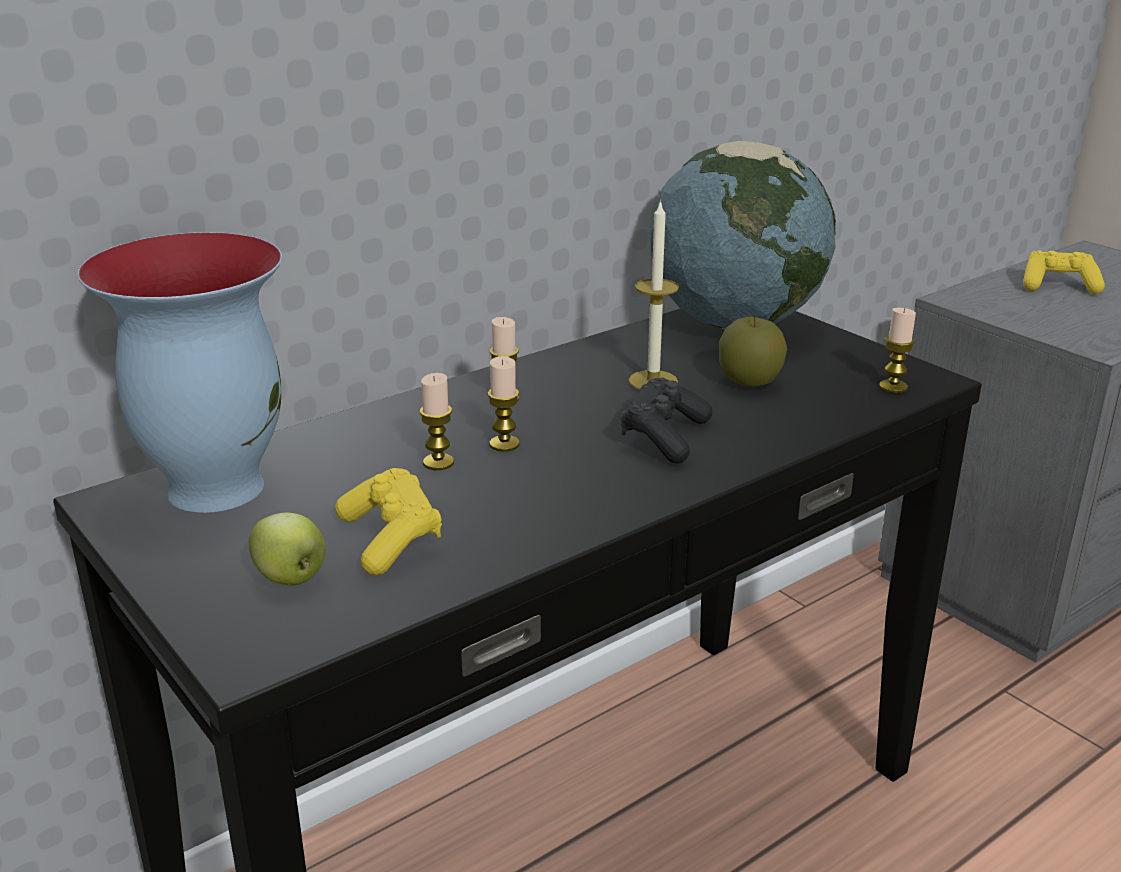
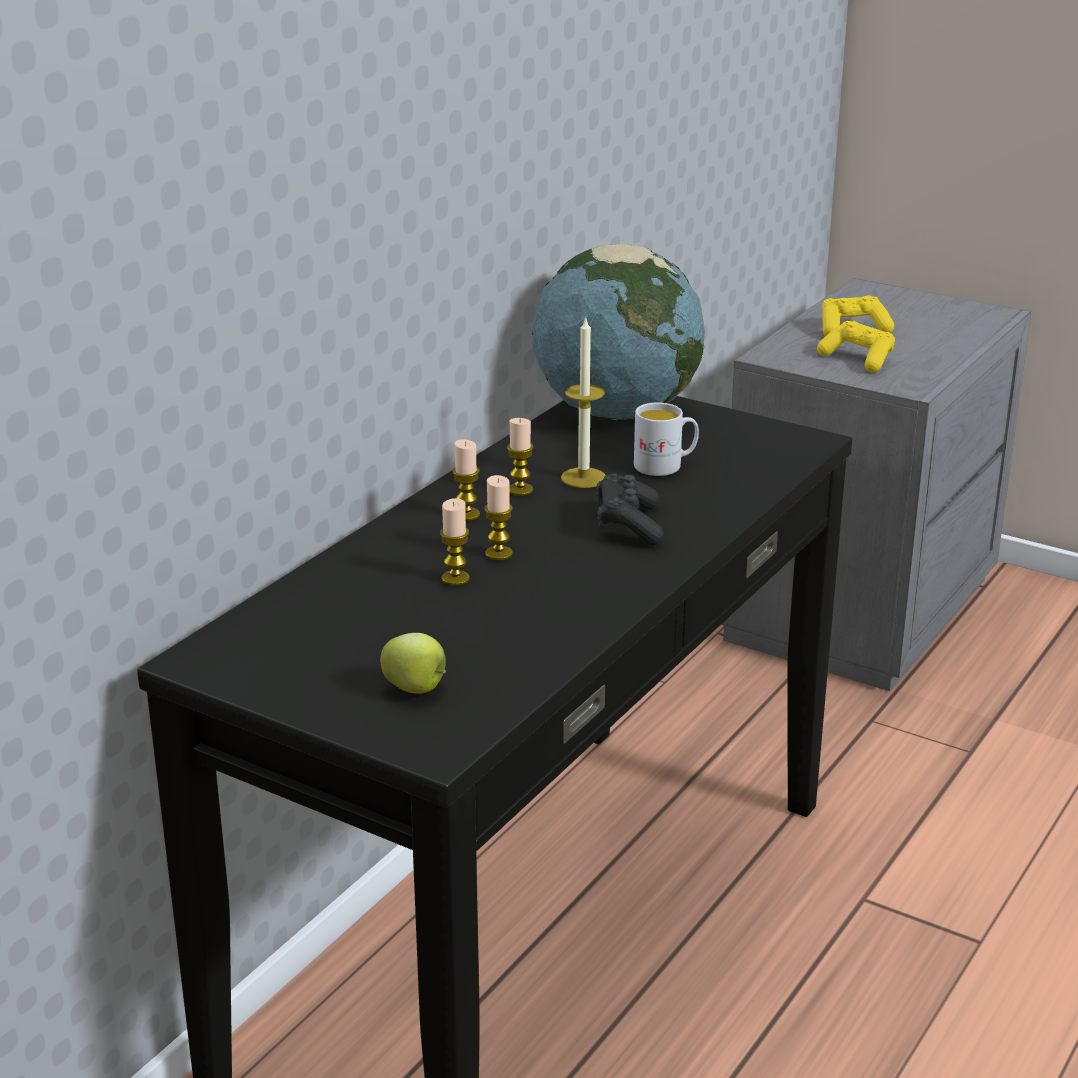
camera: 20 degrees left, 0 degrees up
(213, 487) = (276, 633): vase -> none
(391, 539) = (470, 645): yellow game controller -> yellow game controller (858, 359)
(749, 382) = (665, 466): apple -> white mug
(893, 387) = (785, 451): candle -> candle (520, 490)

